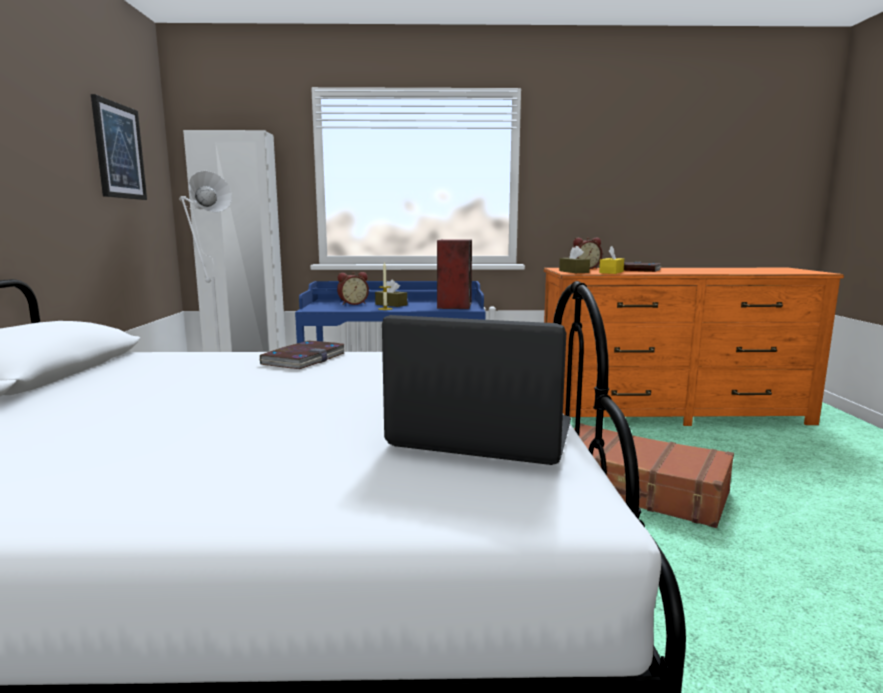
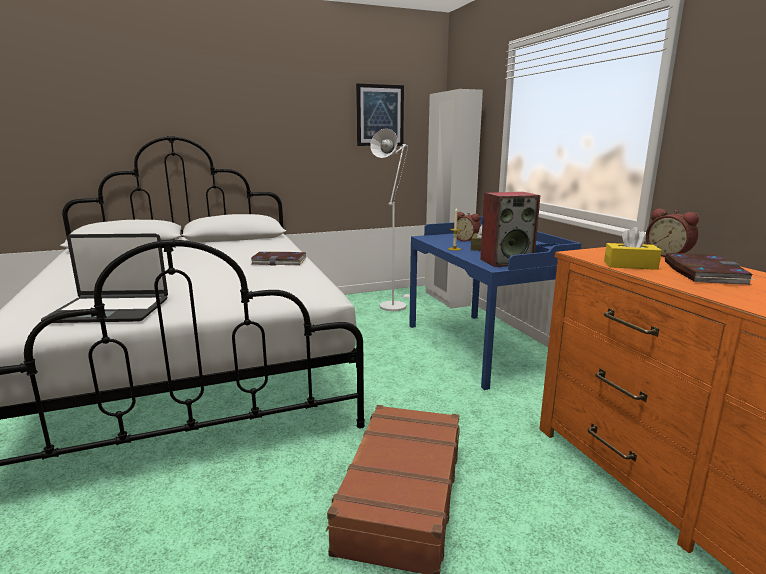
camera: 70 degrees right, 5 degrees up
(481, 437) = (110, 310): laptop -> laptop turned 90 degrees clockwise
(574, 272) = (598, 253): brown tissue box -> none

